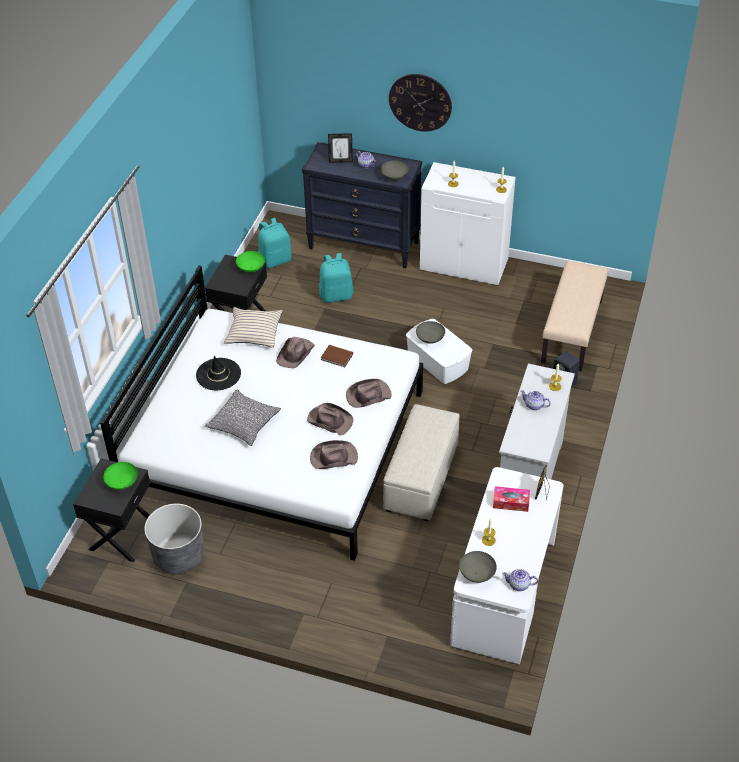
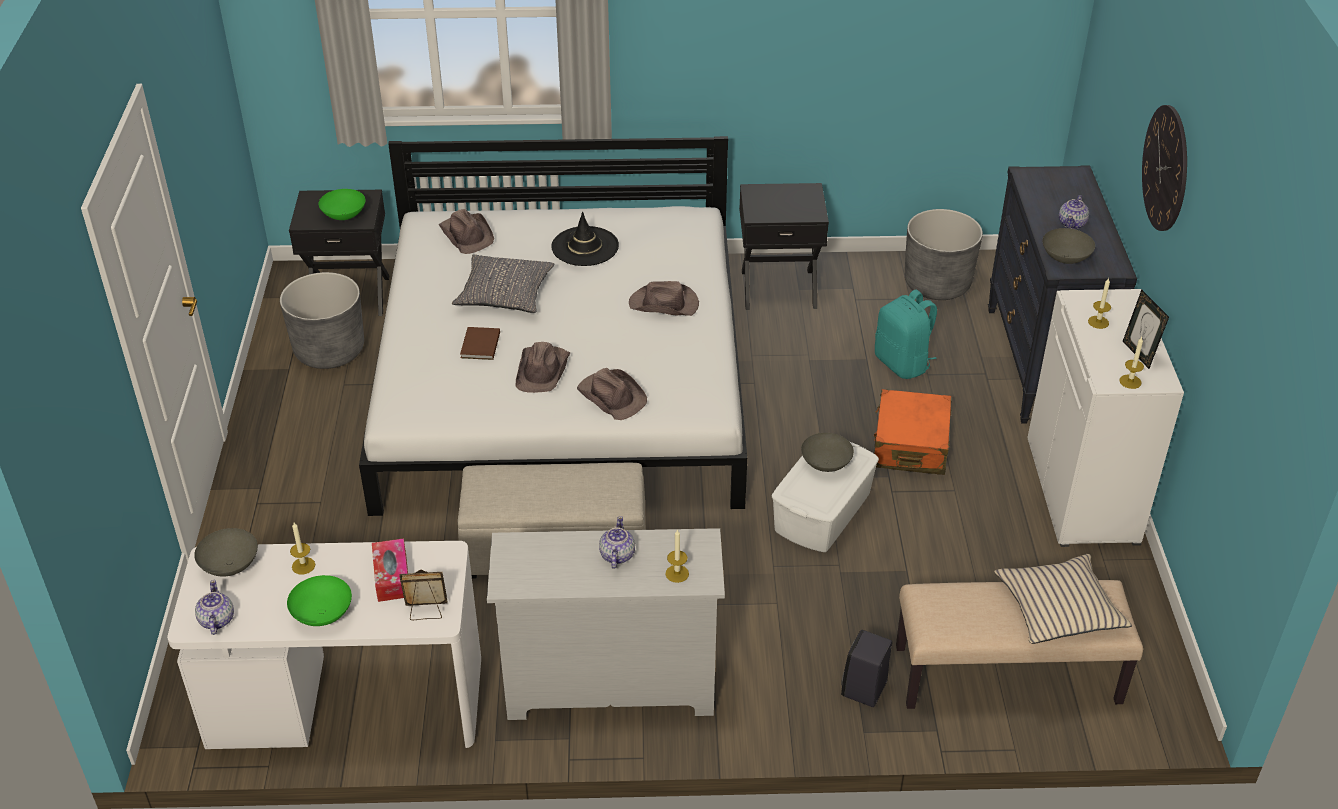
camera: 70 degrees right, 5 degrees down
(250, 268) = (805, 211): green bowl -> green bowl (322, 614)
(253, 332) = (688, 256): beige pillow -> beige pillow (1058, 608)
(275, 260) = (937, 284): turquoise backpack -> grey planter
(333, 457) = (468, 391): brown hat -> brown hat (467, 234)
(337, 357) = (678, 346): brown book -> brown book (479, 346)
(340, 161) = (1060, 197): picture frame -> picture frame (1139, 354)
(403, 313) = (910, 445): none -> orange suitcase

